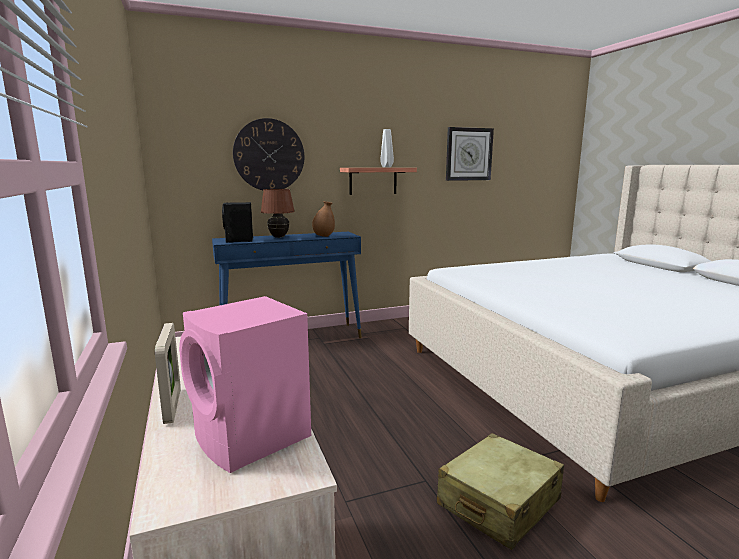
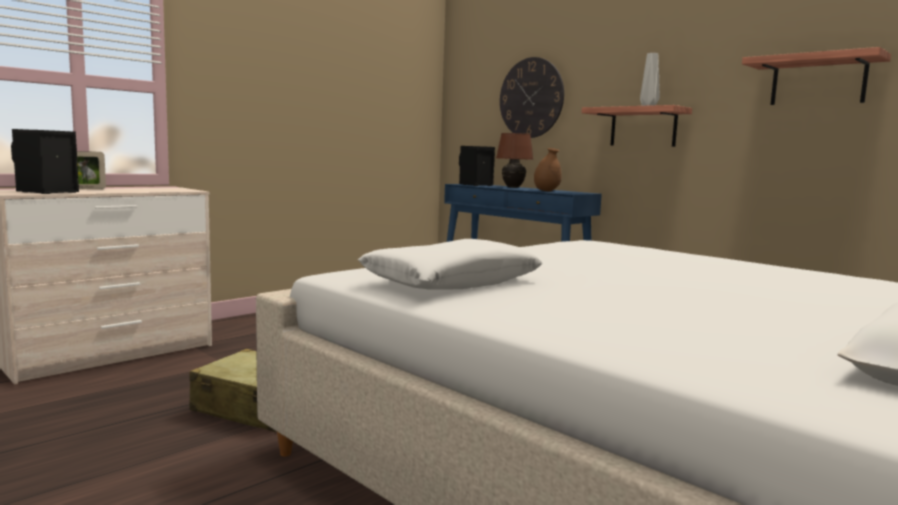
camera: 65 degrees right, 5 degrees down
(253, 439) = (45, 192): pink speaker -> black speaker
(468, 154) = (818, 81): wall clock -> shelf
(640, 317) = (451, 282): none -> white pillow

